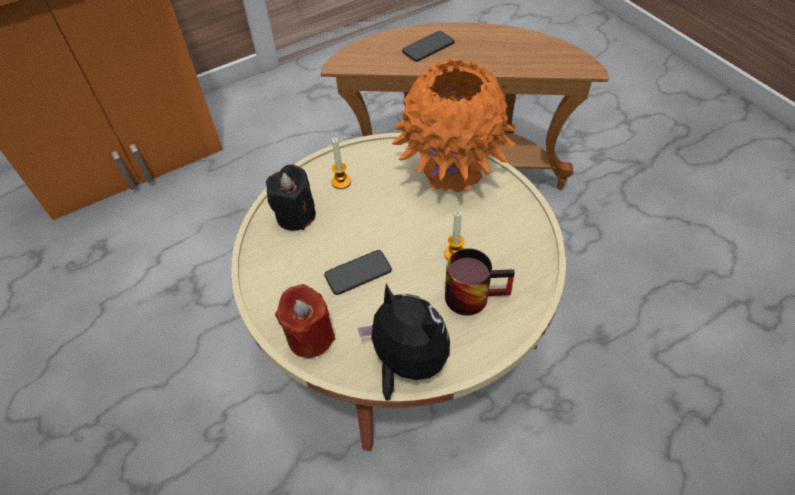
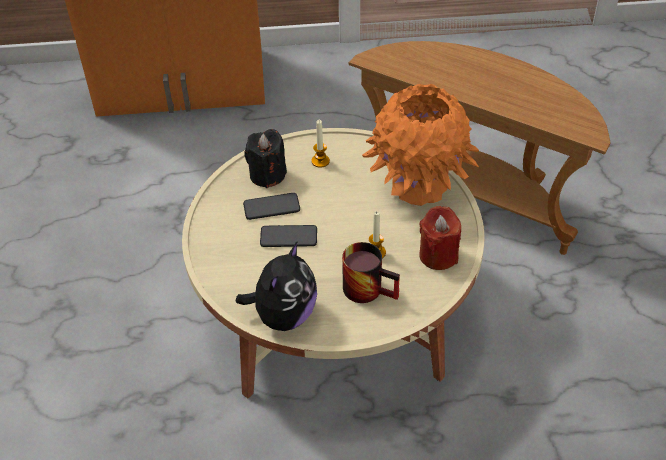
camera: 25 degrees right, 5 degrees down
(310, 337) = (223, 268): red candle -> red candle (438, 255)
(407, 363) = (283, 315): plush toy -> plush toy turned 45 degrees clockwise
(428, 47) = (457, 69): phone -> phone (271, 207)

